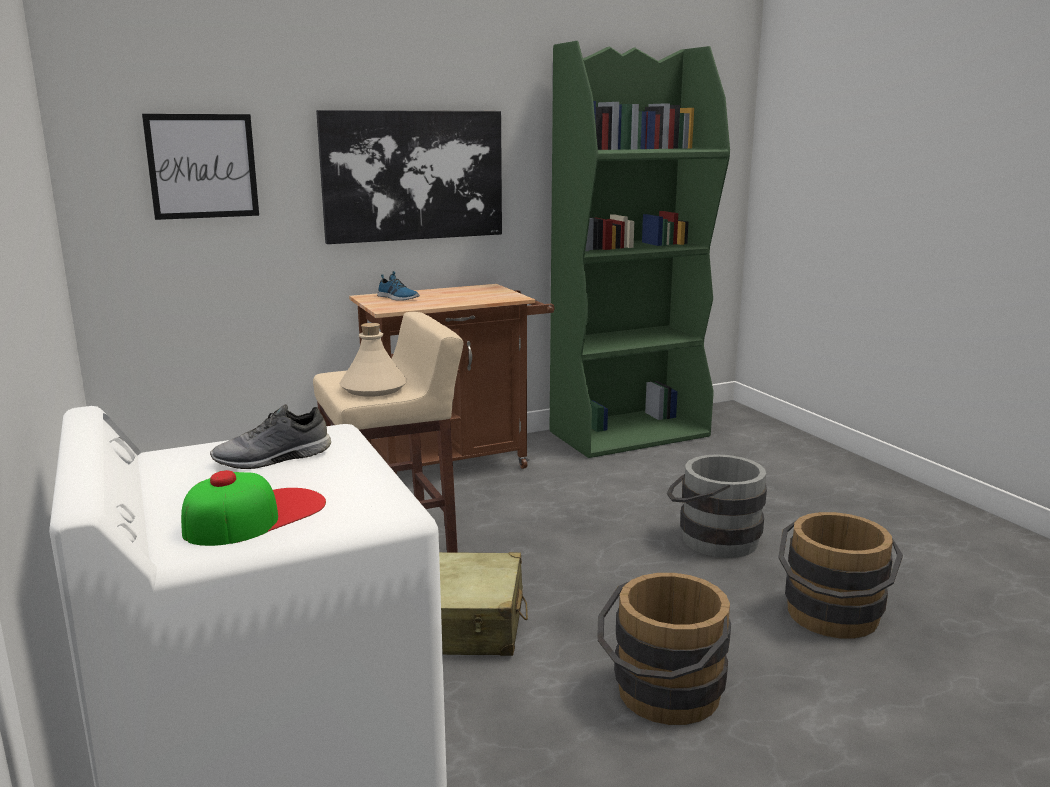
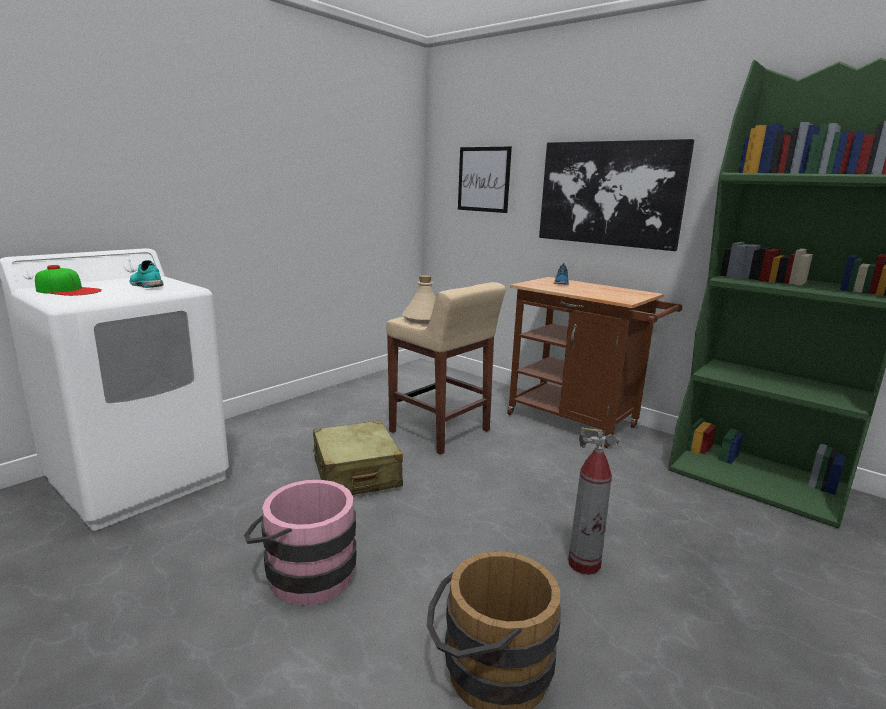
camera: 65 degrees right, 0 degrees up
(273, 459) = (145, 285): grey shoe -> turquoise shoe
(662, 697) = (304, 574): brown bucket -> pink bucket
(711, 539) = (584, 564): grey bucket -> fire extinguisher

